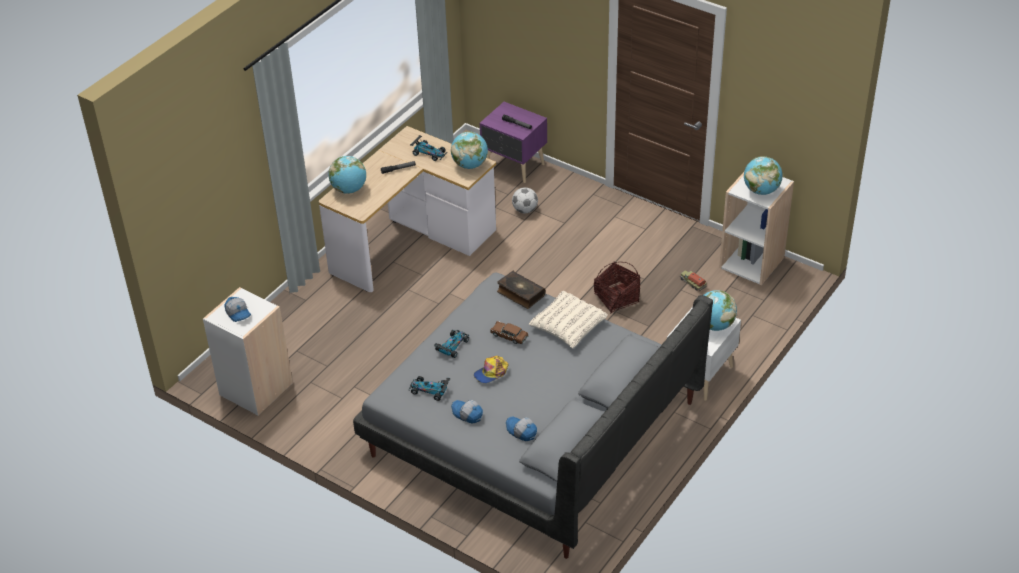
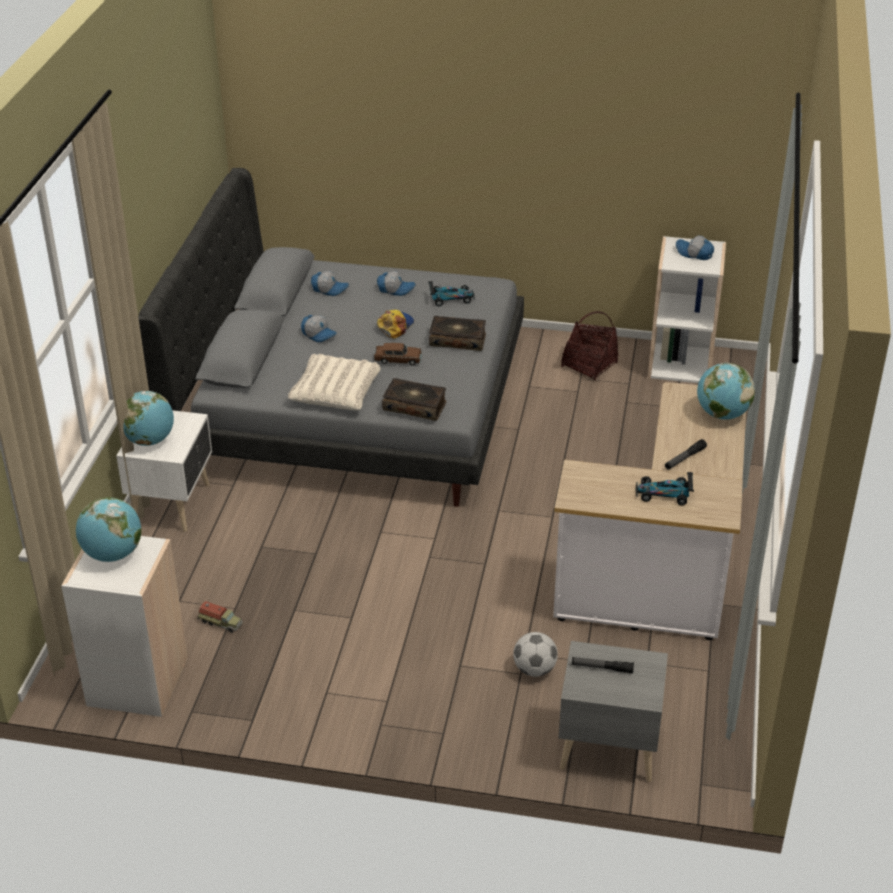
camera: 155 degrees right, 5 degrees down
(452, 346) = (457, 340): toy car -> book
(470, 165) = (588, 491): globe -> none
(514, 166) = (607, 748): purple nightstand -> grey nightstand
(554, 383) = (319, 334): none -> cap
(616, 298) = (323, 570): basket -> basket (589, 365)

